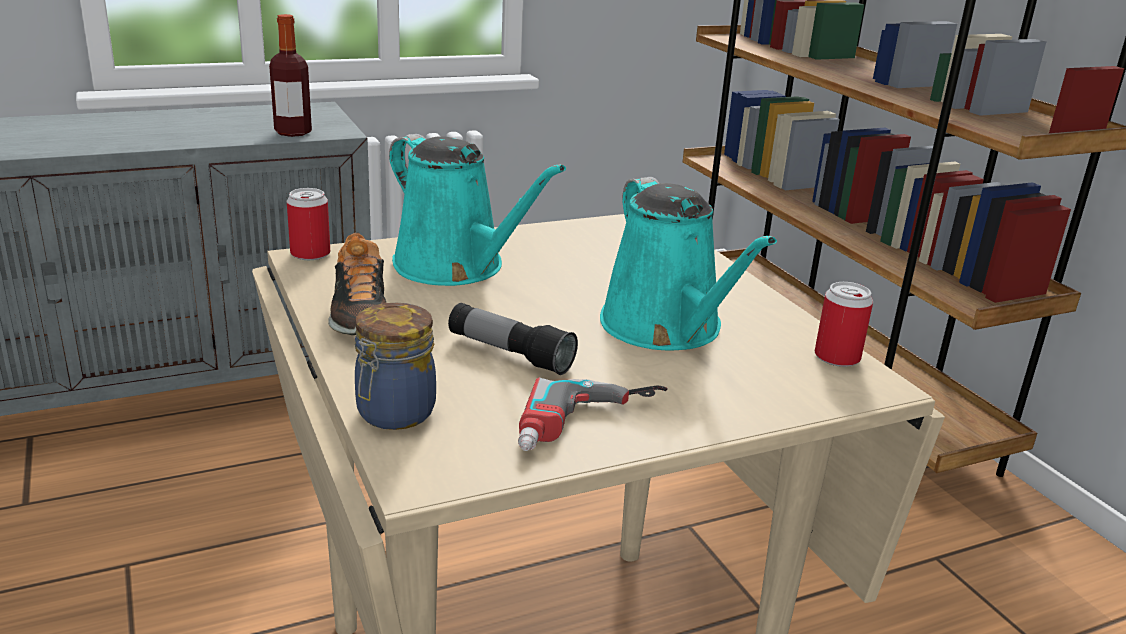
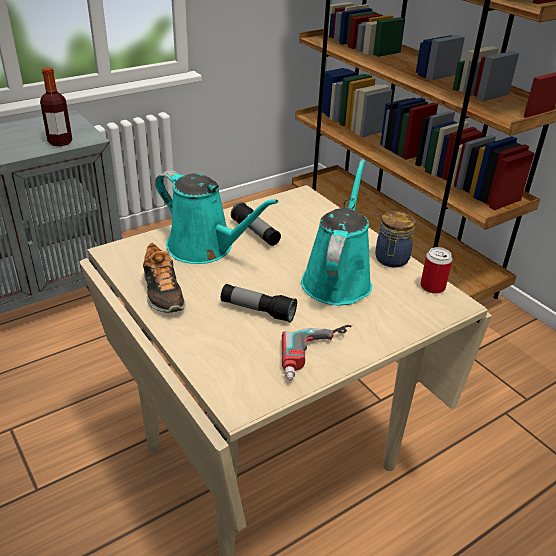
camera: 10 degrees left, 10 degrees up
(310, 254) = (115, 249): can -> none
(393, 414) = (209, 364): jar -> jar (391, 260)
(548, 258) = (256, 233): none -> flashlight
(666, 329) = (337, 279): turquoise watering can -> turquoise watering can turned 135 degrees counterclockwise

